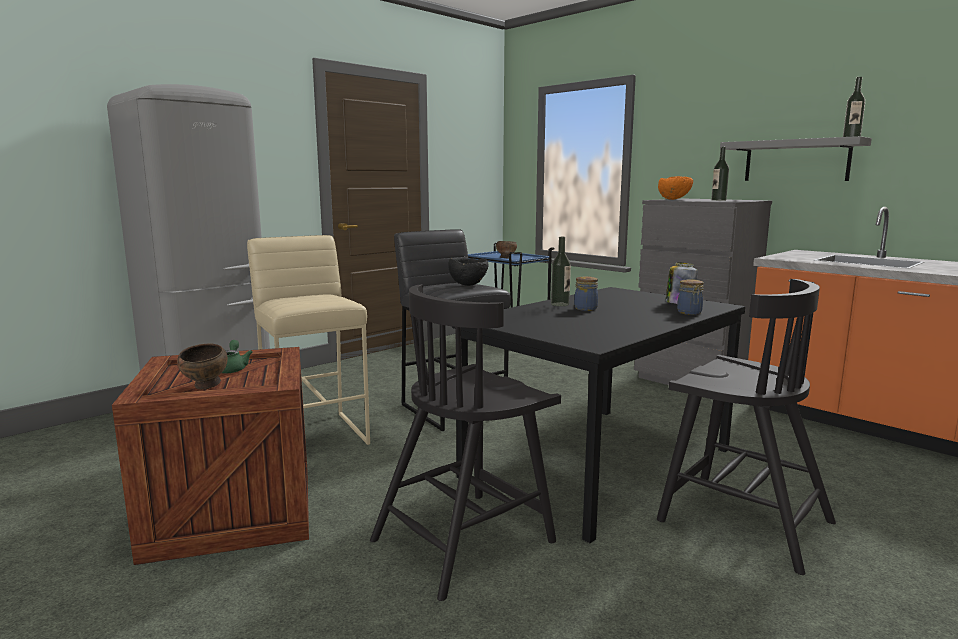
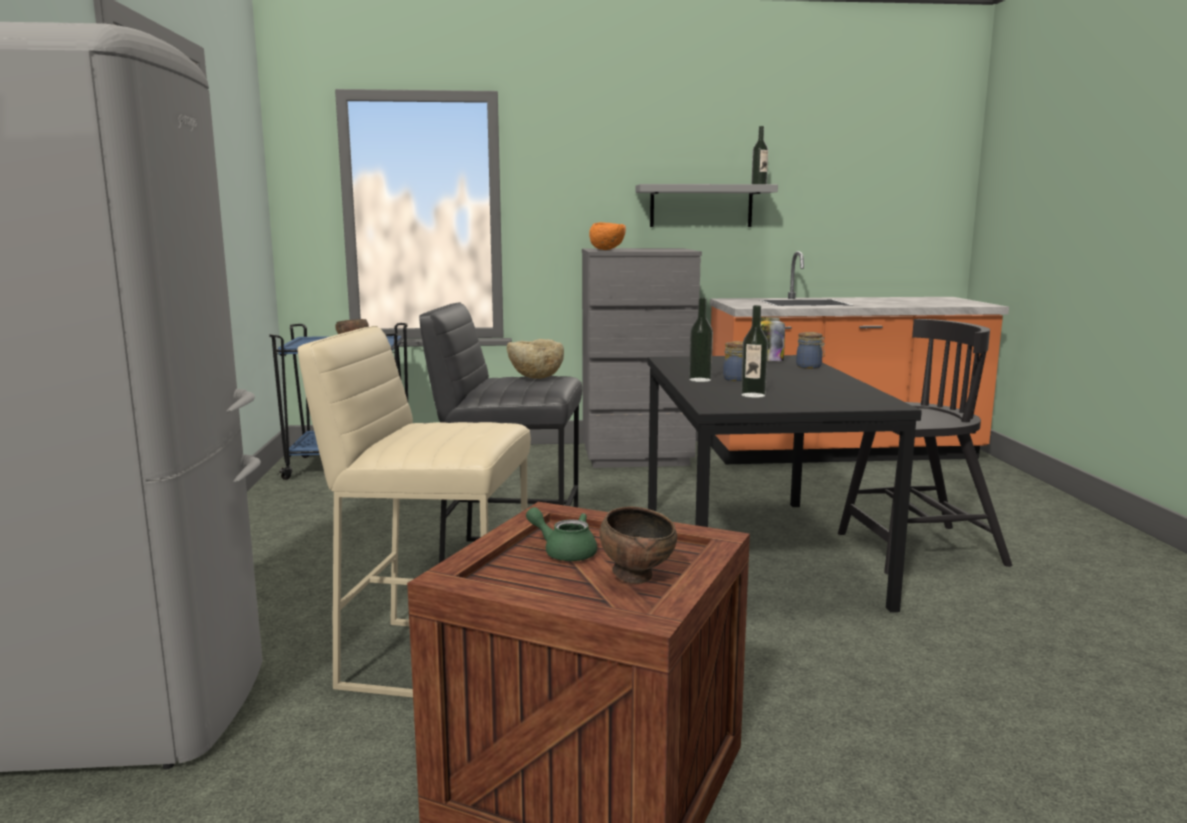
camera: 50 degrees left, 0 degrees up
(466, 539) = (836, 659): black chair -> none
(468, 285) = (535, 377): black bowl -> beige bowl
(718, 200) = (654, 249): bottle -> bottle (753, 395)

